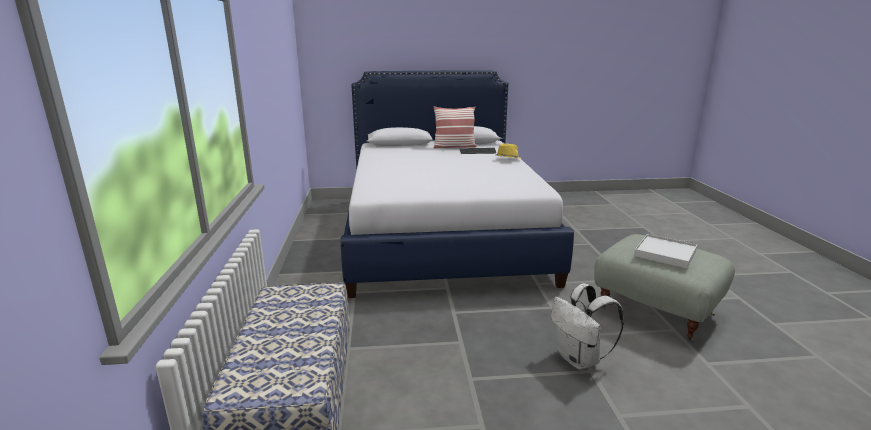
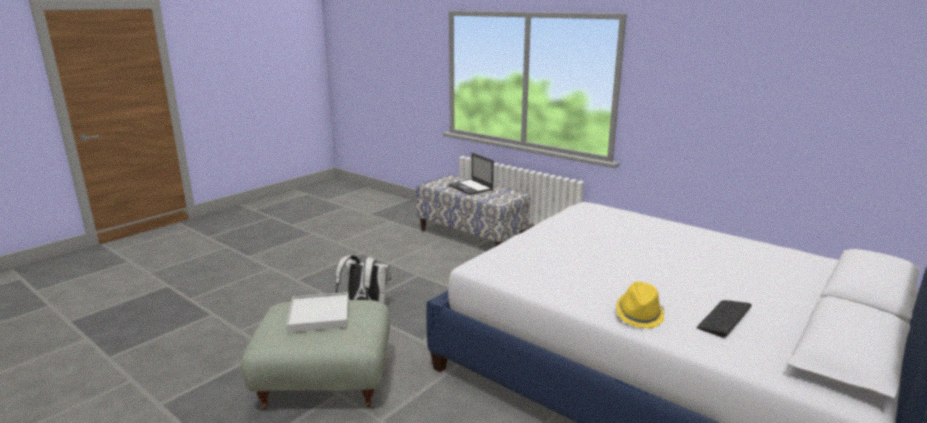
camera: 135 degrees right, 0 degrees up
(282, 336) = (471, 187): none -> laptop
(454, 147) = (794, 320): pillow -> none

